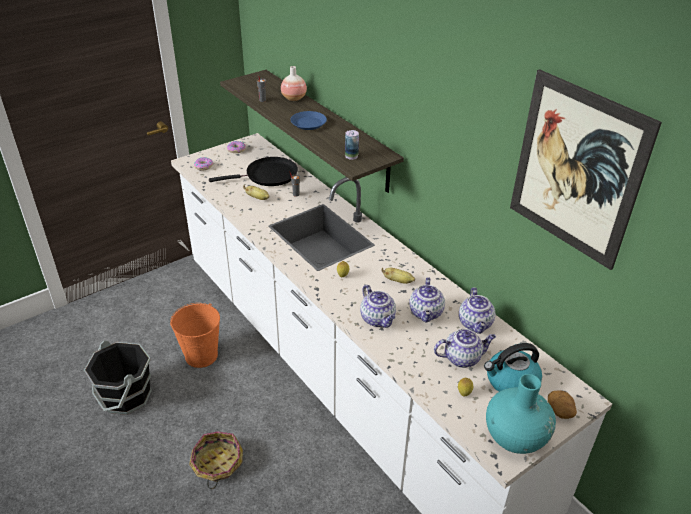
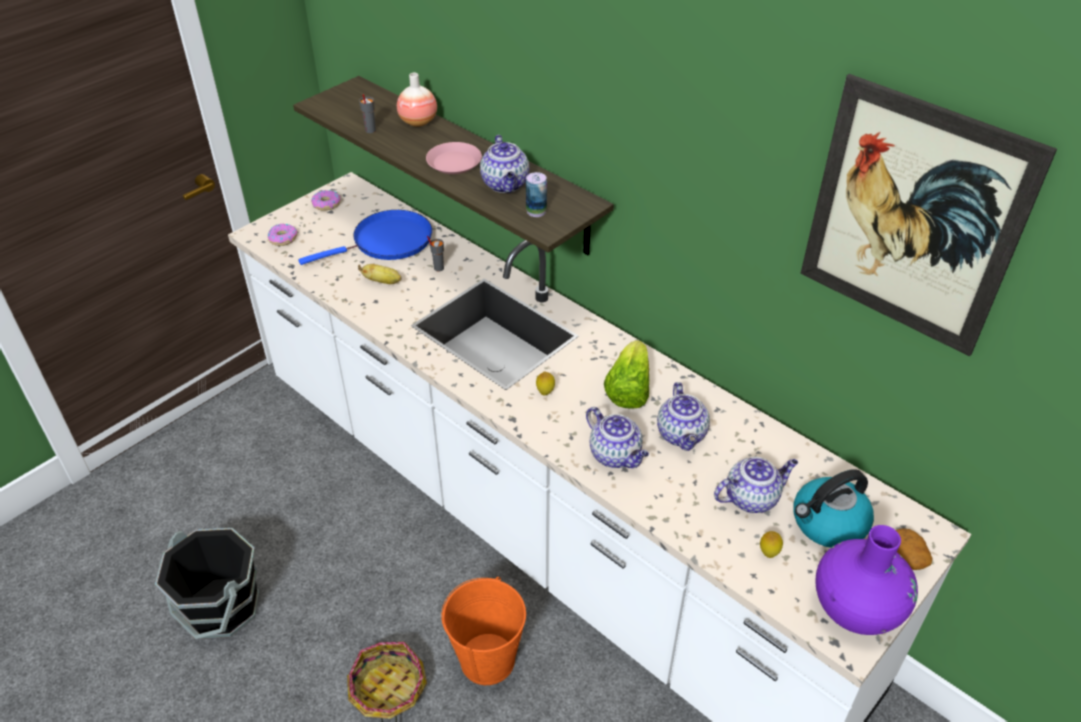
camera: 10 degrees left, 5 degrees up
(201, 355) = (322, 524): orange bucket -> orange bucket (488, 660)
(268, 175) = (387, 242): black frying pan -> blue frying pan
(309, 123) = (454, 163): blue plate -> pink plate
(398, 281) = (628, 389): banana -> lettuce
(475, 324) = (755, 441): teapot -> teapot (506, 185)
(515, 437) = (855, 608): turquoise vase -> purple vase

